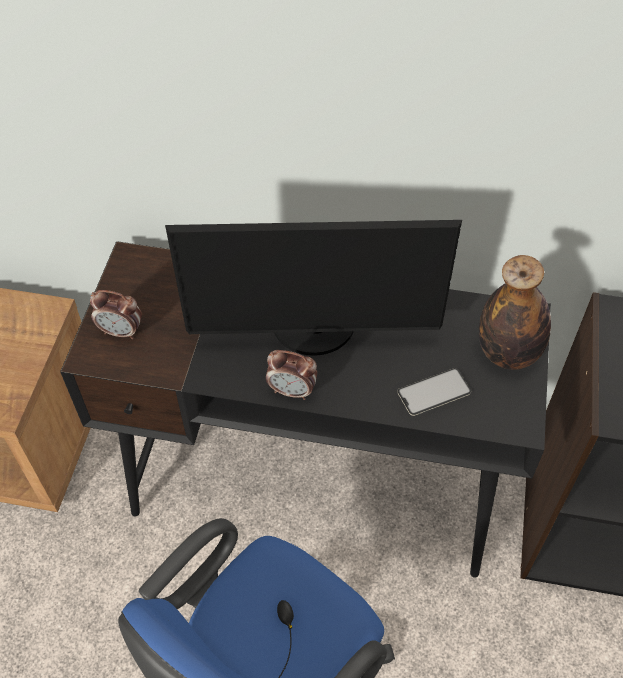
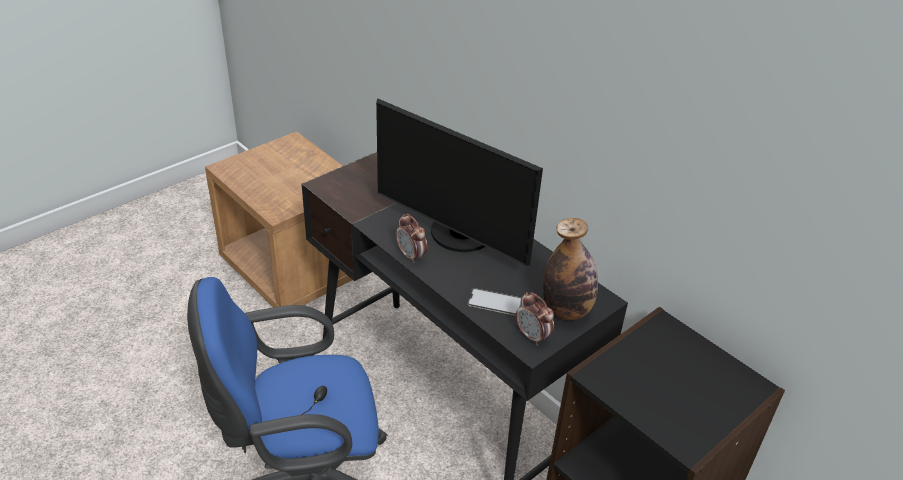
camera: 35 degrees right, 15 degrees down
(121, 331) = (351, 183): alarm clock -> alarm clock (532, 336)

